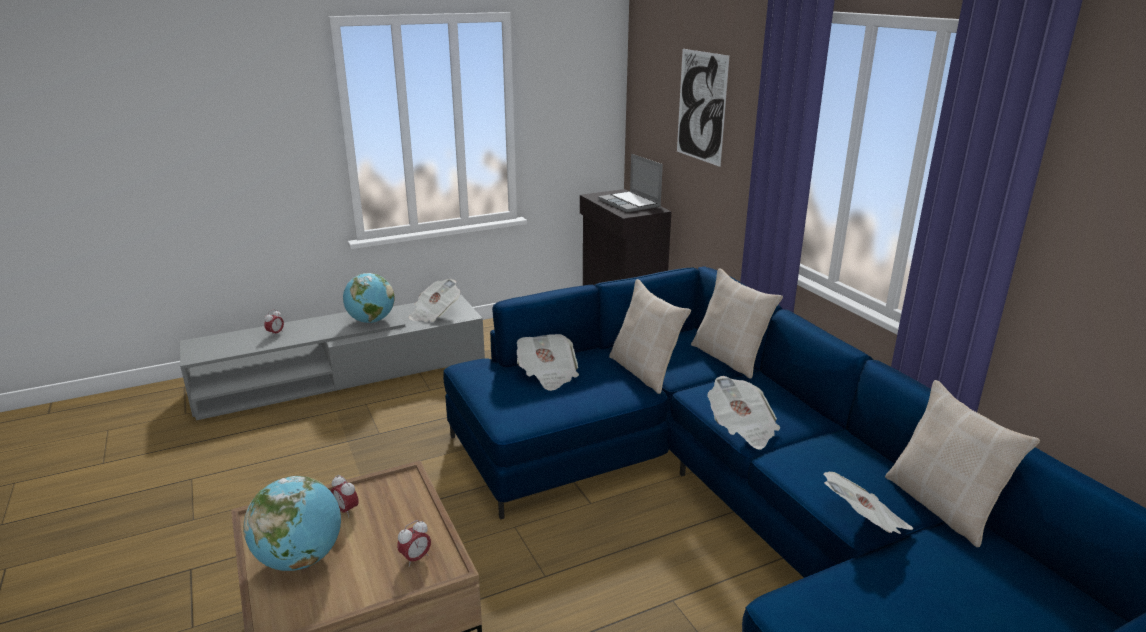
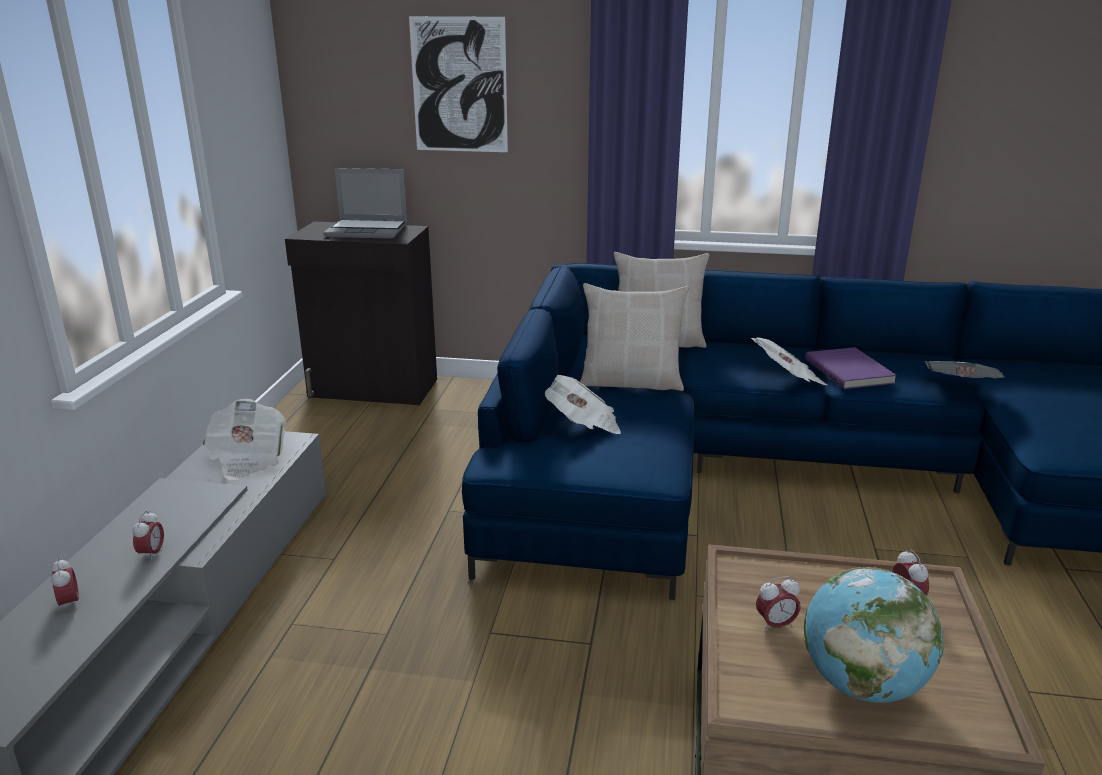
camera: 55 degrees left, 0 degrees up
(325, 331) = (152, 554): none -> alarm clock
(371, 321) = (188, 507): globe -> none
(809, 453) = (850, 371): none -> purple book
(943, 506) = (952, 359): beige pillow -> none

